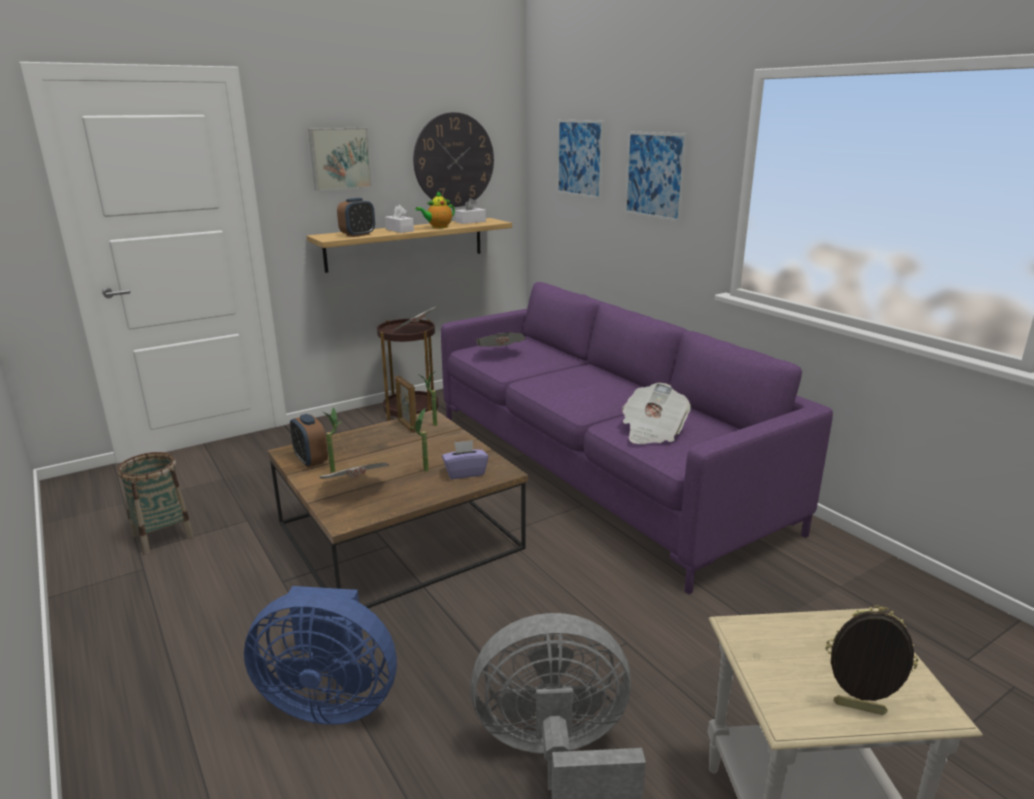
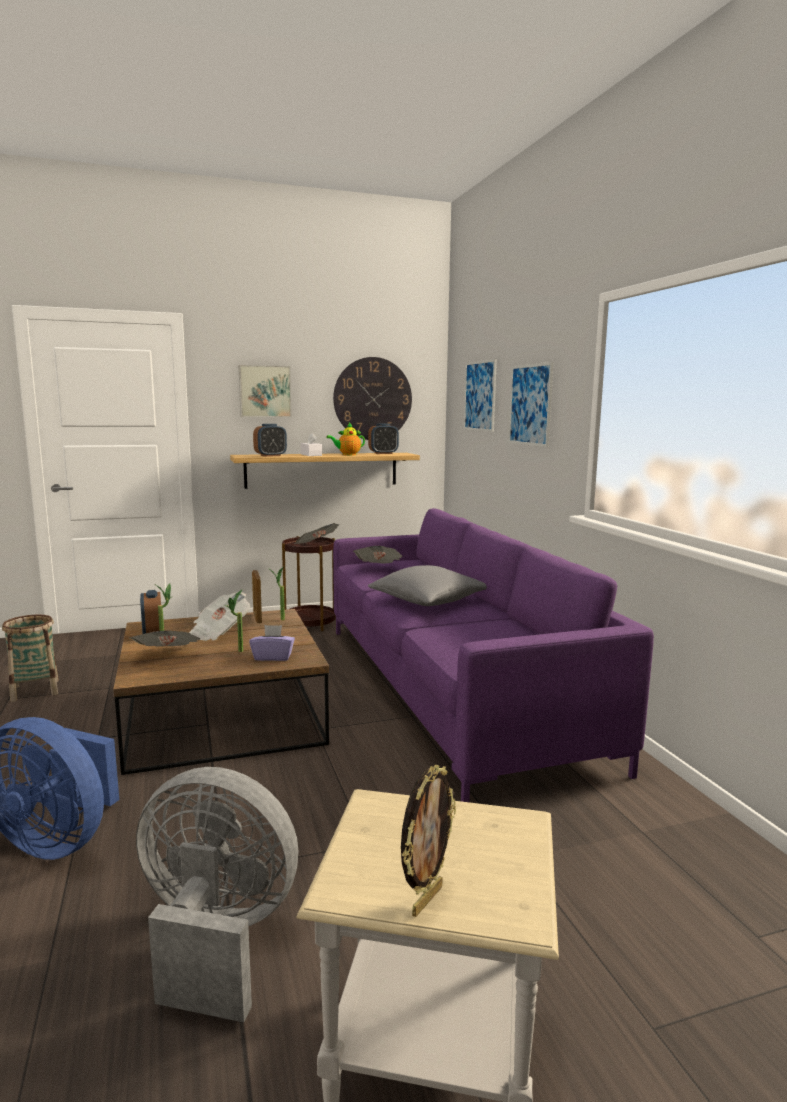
camera: 15 degrees right, 10 degrees down
(470, 222) = (383, 453): white tissue box -> alarm clock
(585, 390) = (429, 600): none -> grey pillow
(652, 431) = (461, 637): newspaper -> newspaper (218, 633)
(859, 710) = (426, 899): picture frame -> picture frame turned 90 degrees clockwise

